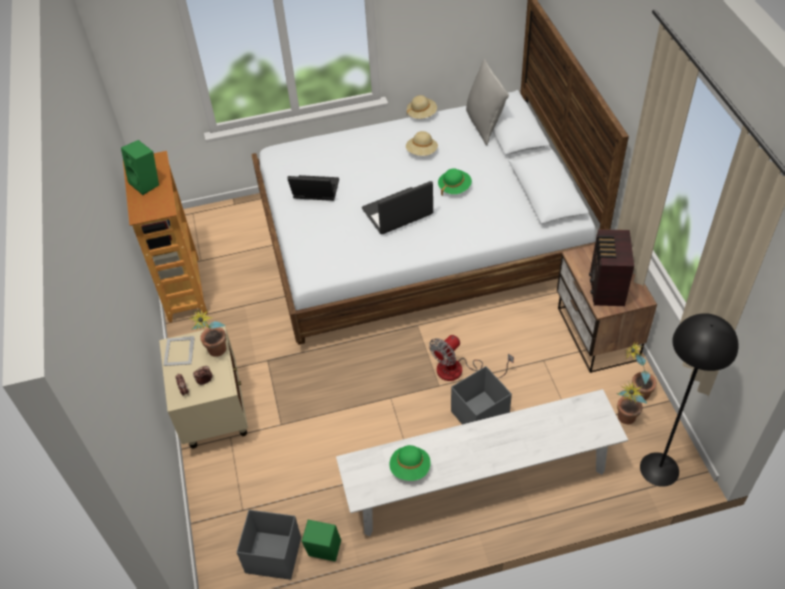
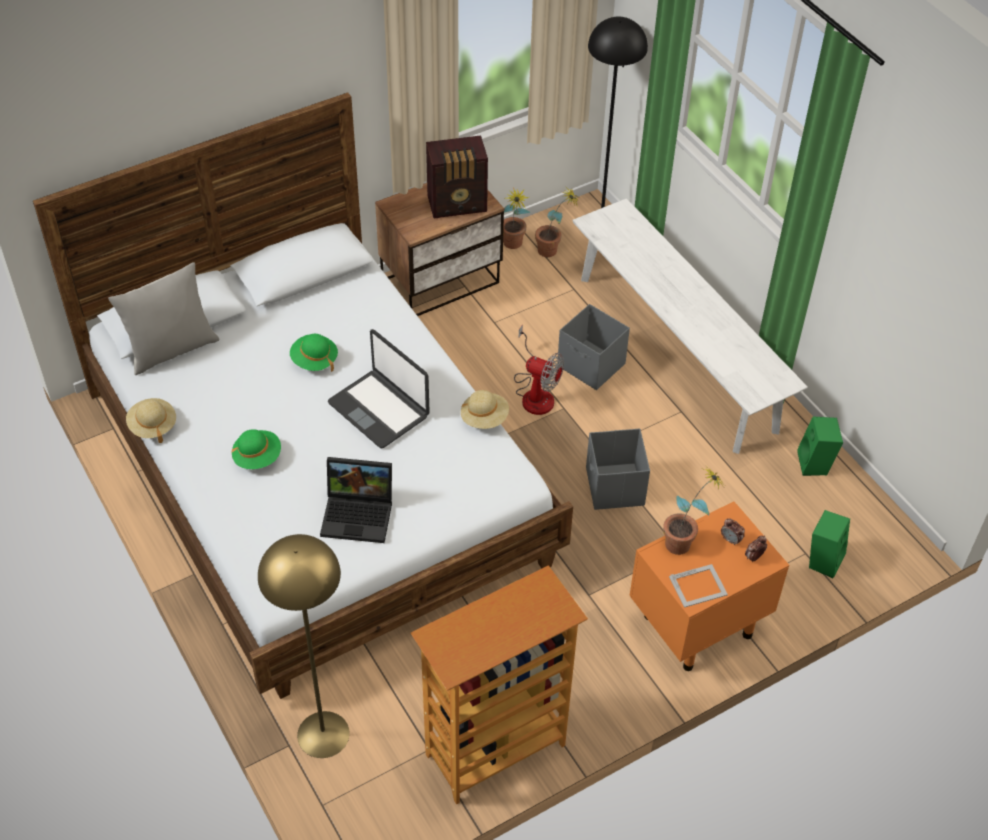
camera: 110 degrees left, 0 degrees up
(147, 183) = (494, 629): green speaker -> green speaker (823, 559)
(215, 416) = (696, 626): beige nightstand -> orange nightstand
(233, 218) = (323, 734): none -> yellow floor lamp
(273, 555) = (841, 508): grey storage box -> grey storage box (614, 487)
(314, 192) = (359, 514): laptop -> laptop turned 75 degrees counterclockwise
(410, 468) = (735, 349): green hat -> green hat (257, 457)
(422, 152) = (244, 408): beige hat -> beige hat (484, 418)

